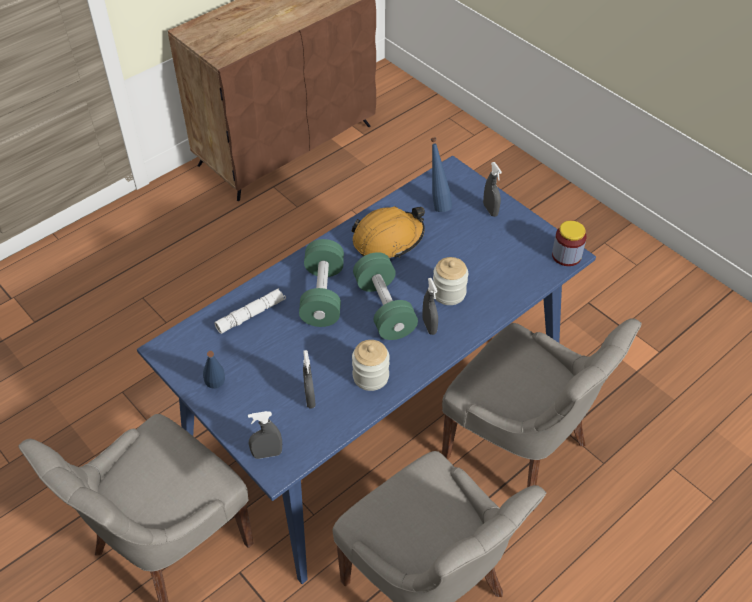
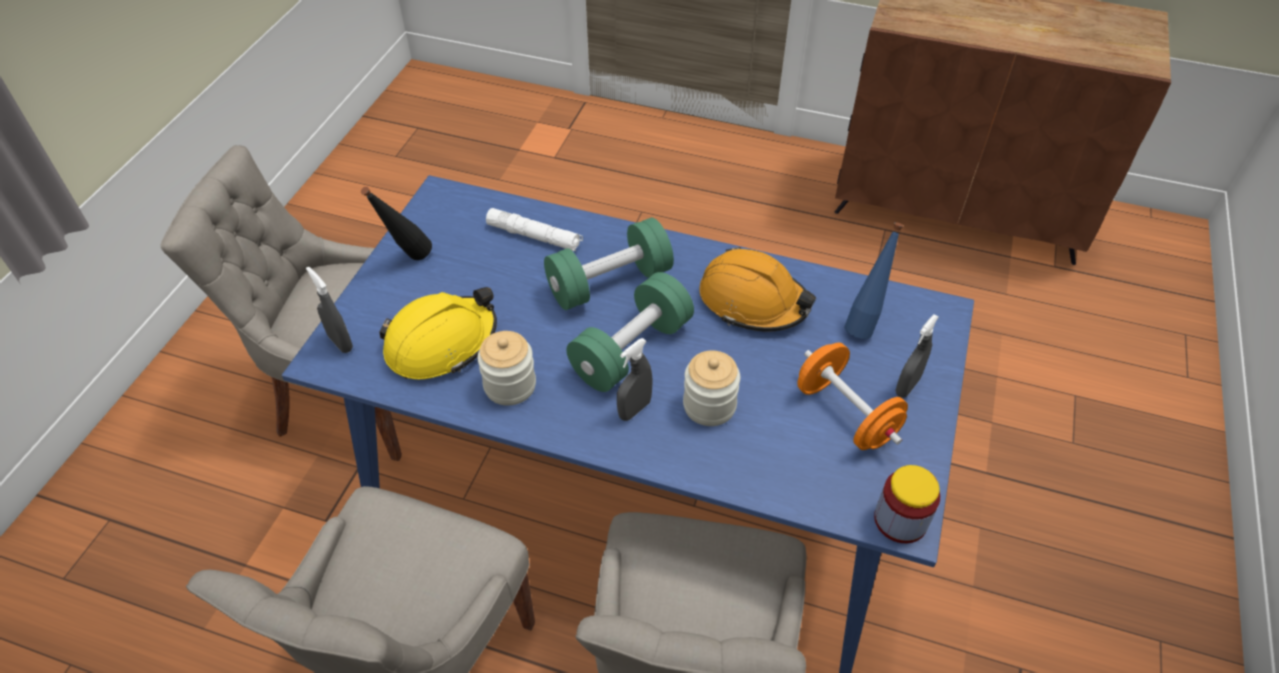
camera: 60 degrees right, 0 degrees up
(217, 390) = (408, 260): blue bottle -> black bottle
(310, 398) = (441, 343): grey spray bottle -> yellow hard hat
(492, 242) = (846, 414): none -> orange dumbbell

